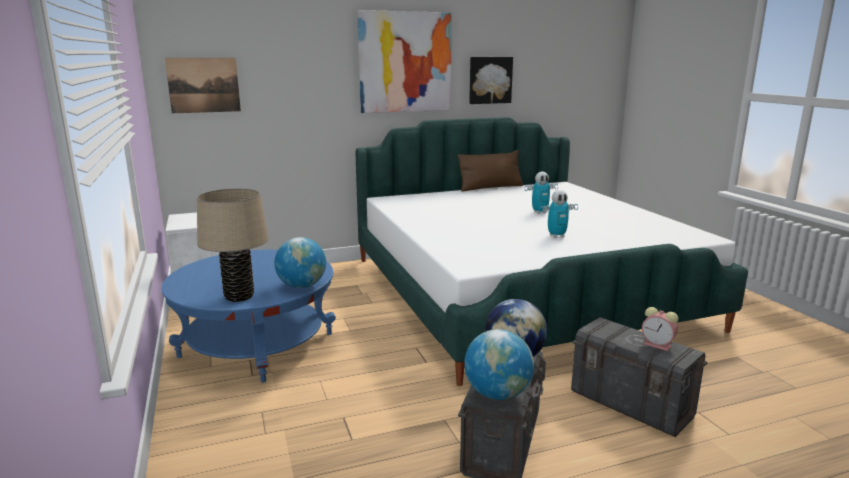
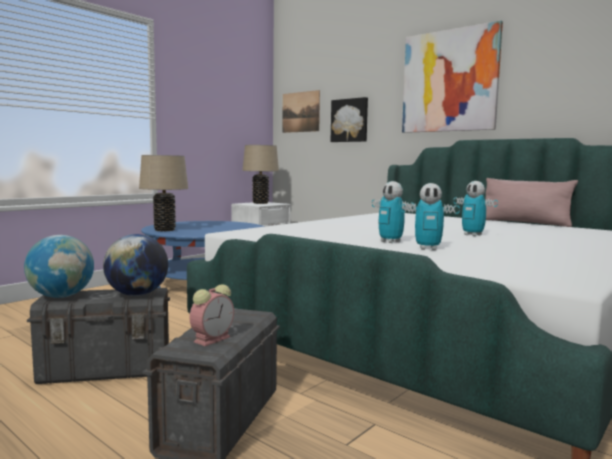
camera: 60 degrees right, 10 degrees down
(190, 219) = (260, 203): none -> beige table lamp
(302, 286) = (196, 234): globe -> none
(490, 80) = (553, 92): picture -> picture (350, 120)
(490, 187) = (524, 223): brown pillow -> pink pillow
(592, 234) = (428, 248): none -> toy robot
(658, 345) = (213, 339): alarm clock -> alarm clock turned 150 degrees counterclockwise

